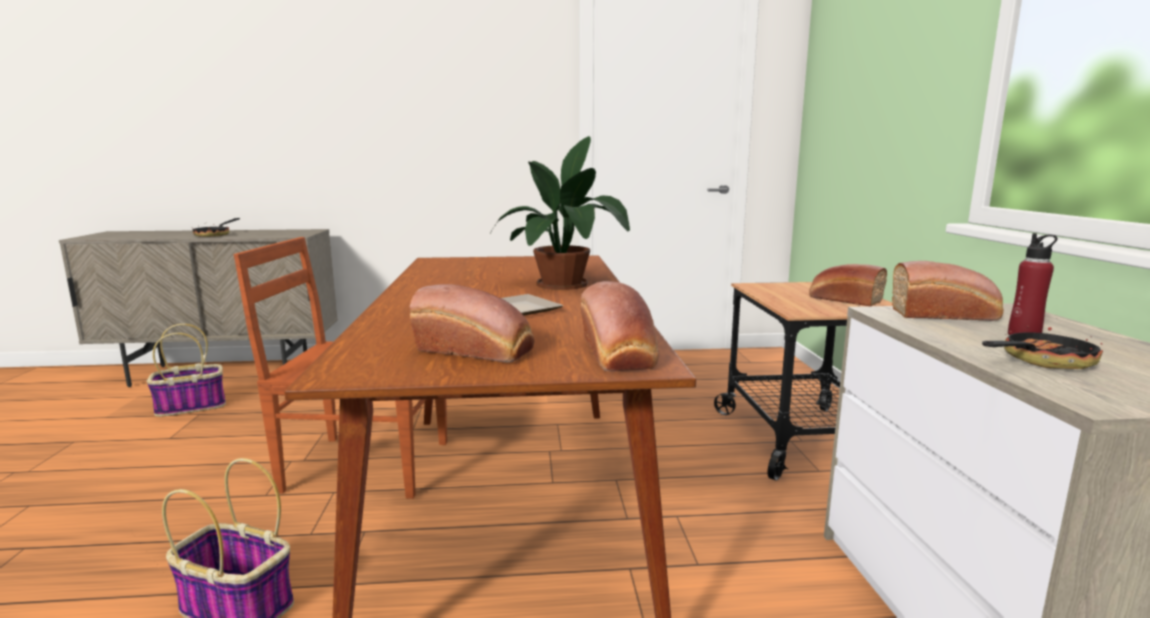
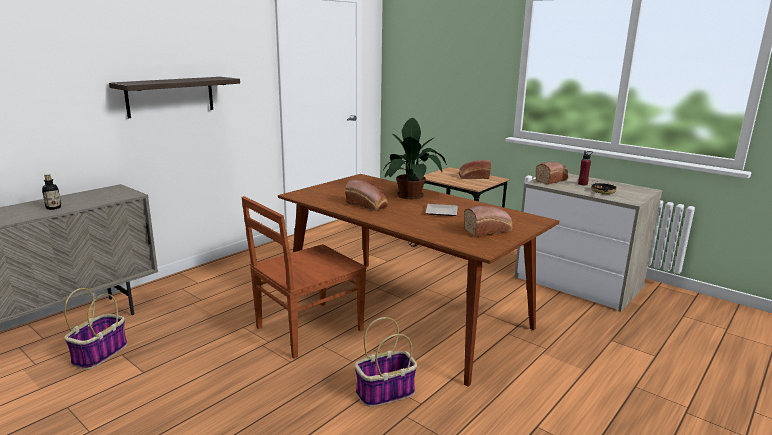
camera: 45 degrees left, 5 degrees up
(215, 235) = (53, 208): frying pan -> bottle
(405, 129) = (170, 96): none -> shelf
(618, 354) = (524, 219): bread -> bread (368, 205)

